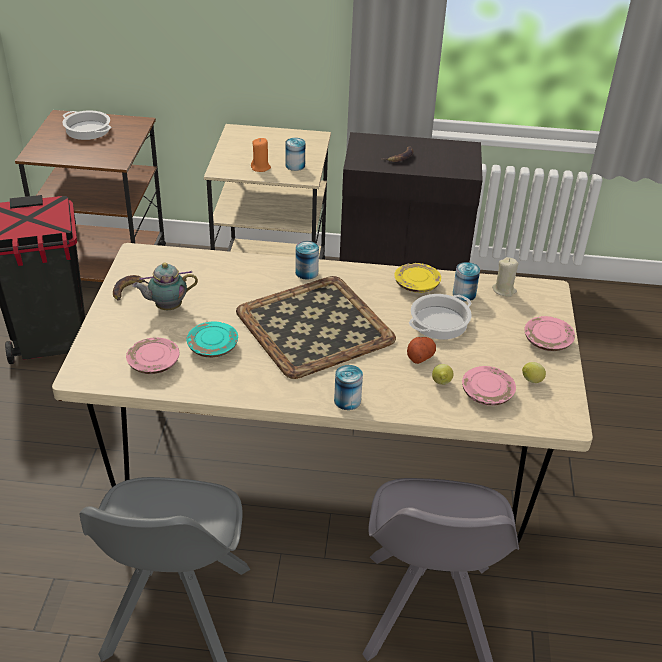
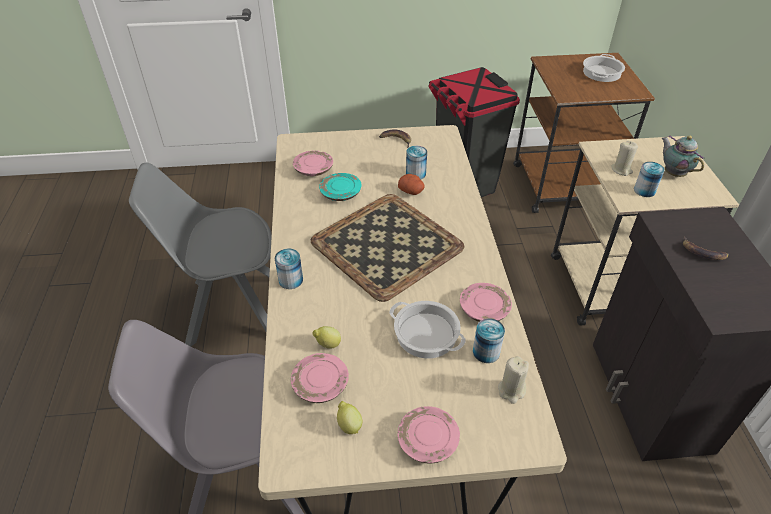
camera: 80 degrees right, 5 degrees up
(166, 307) = (382, 161): teapot -> teapot (673, 173)
(261, 167) = (621, 170): orange candle -> beige candle
(306, 272) = (465, 228): can -> can (415, 173)
(416, 285) = (484, 309): yellow plate -> pink plate
(420, 356) = (365, 324): potato -> potato (411, 191)

